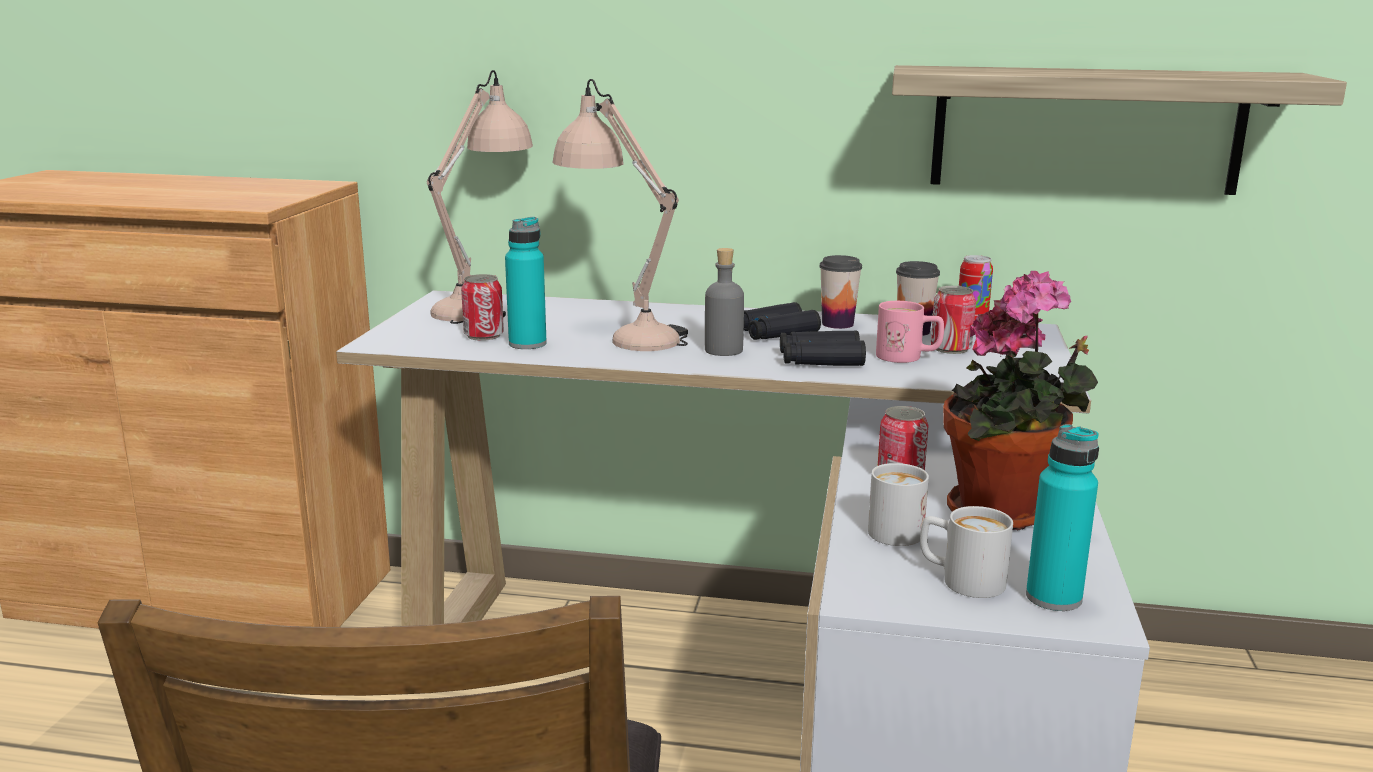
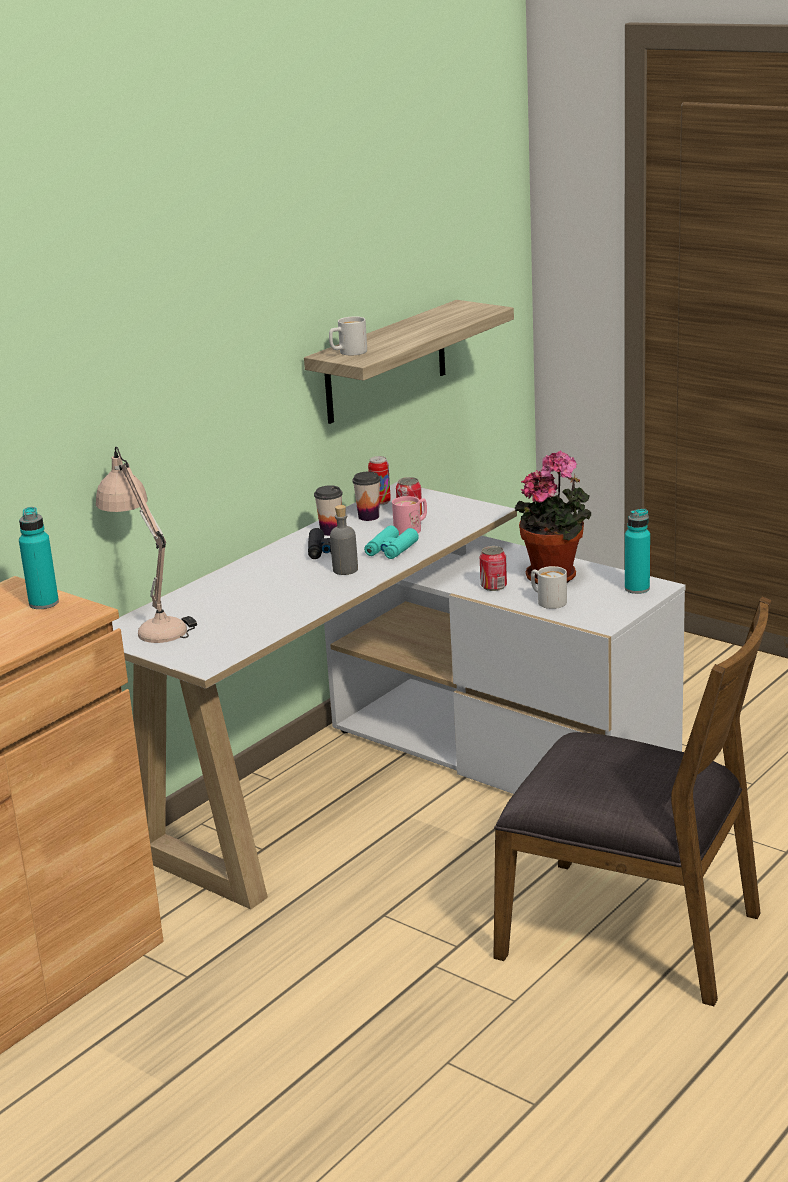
camera: 60 degrees left, 5 degrees up
(484, 336) = (229, 631): can -> none
(527, 344) = (265, 620): turquoise bottle -> turquoise bottle (44, 603)
(622, 333) = (275, 590): beige table lamp -> none
(820, 359) = (391, 550): black binoculars -> turquoise binoculars
(960, 580) = (607, 601): white mug -> white mug (348, 353)

